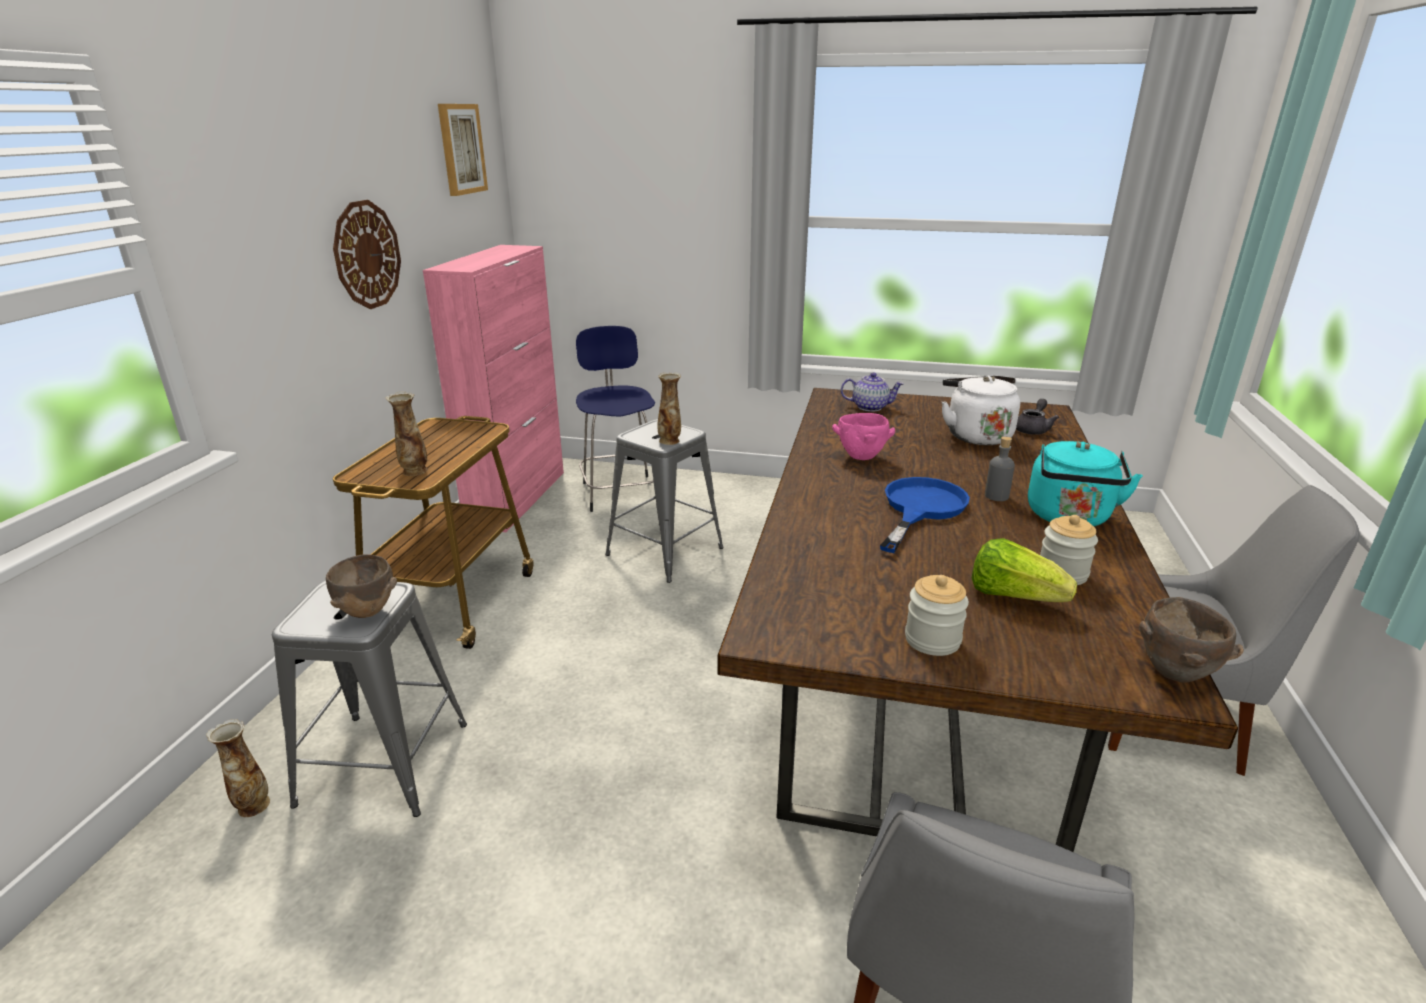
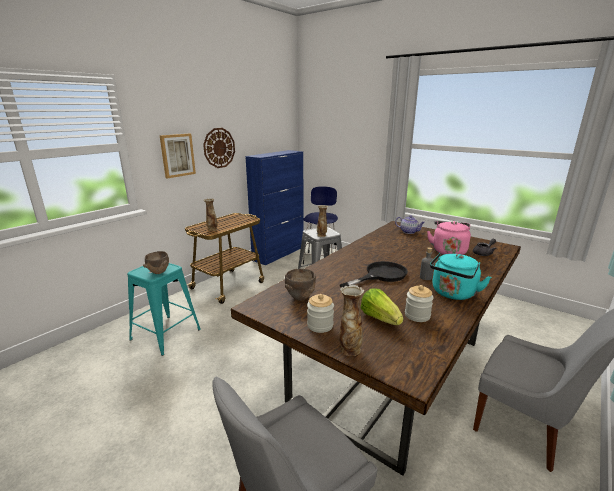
camera: 25 degrees right, 5 degrees down
(253, 805) = (120, 335): vase -> vase (349, 349)
(384, 764) = (165, 335): grey stool -> turquoise stool
(461, 149) = (273, 111): picture -> picture (177, 155)
(517, 497) = (279, 253): pink cabinet -> blue cabinet
(862, 457) = (379, 251): pink bowl -> none
(920, 509) = (380, 275): blue frying pan -> black frying pan
(975, 435) = (448, 251): white kettle -> pink kettle
(1175, 674) = (421, 371): brown bowl -> brown bowl (300, 298)

